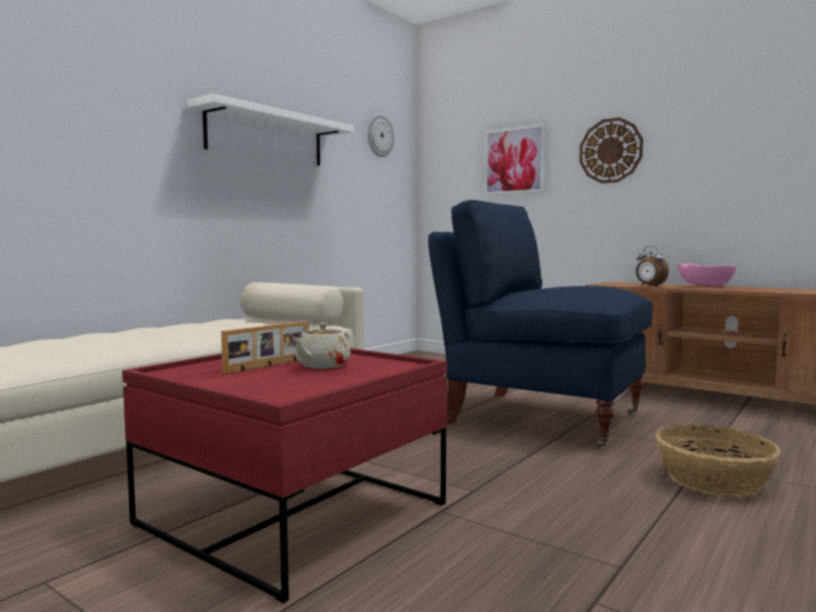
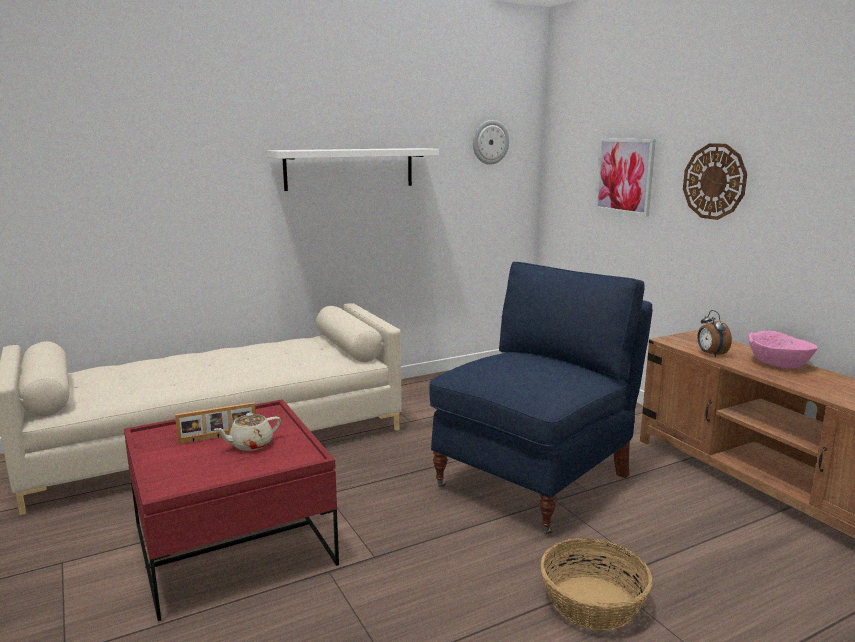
camera: 25 degrees right, 10 degrees up
(540, 417) = (535, 480): blue armchair -> blue armchair turned 75 degrees clockwise

